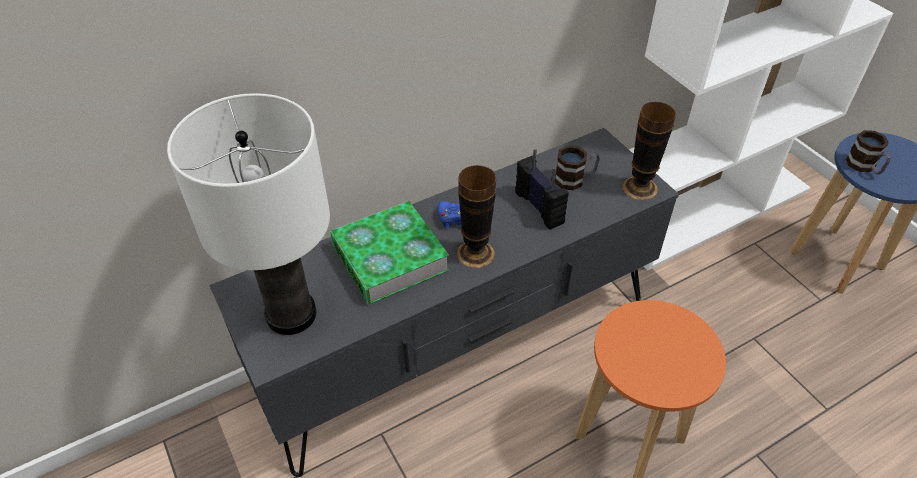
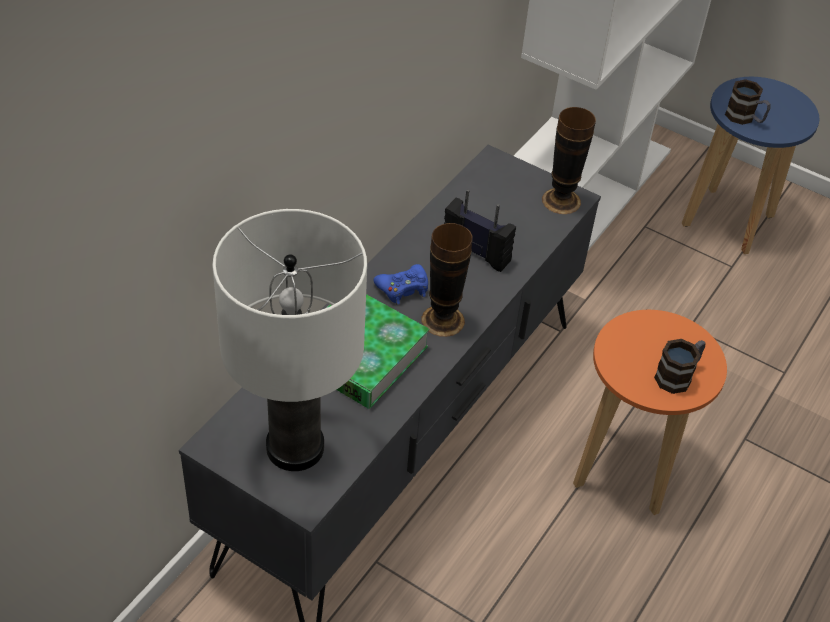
camera: 30 degrees left, 0 degrees up
(575, 179) = (493, 210): mug -> mug (678, 375)

